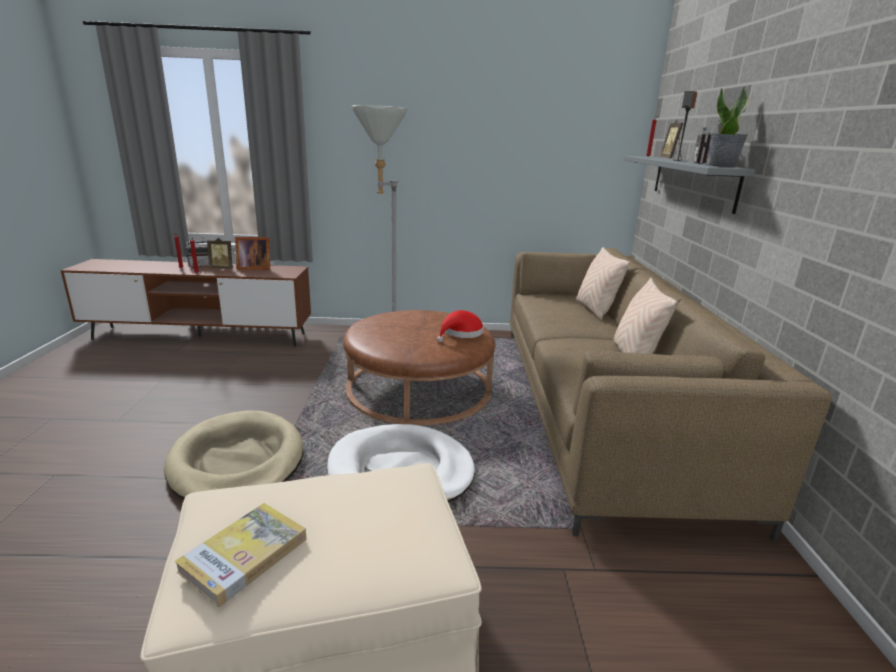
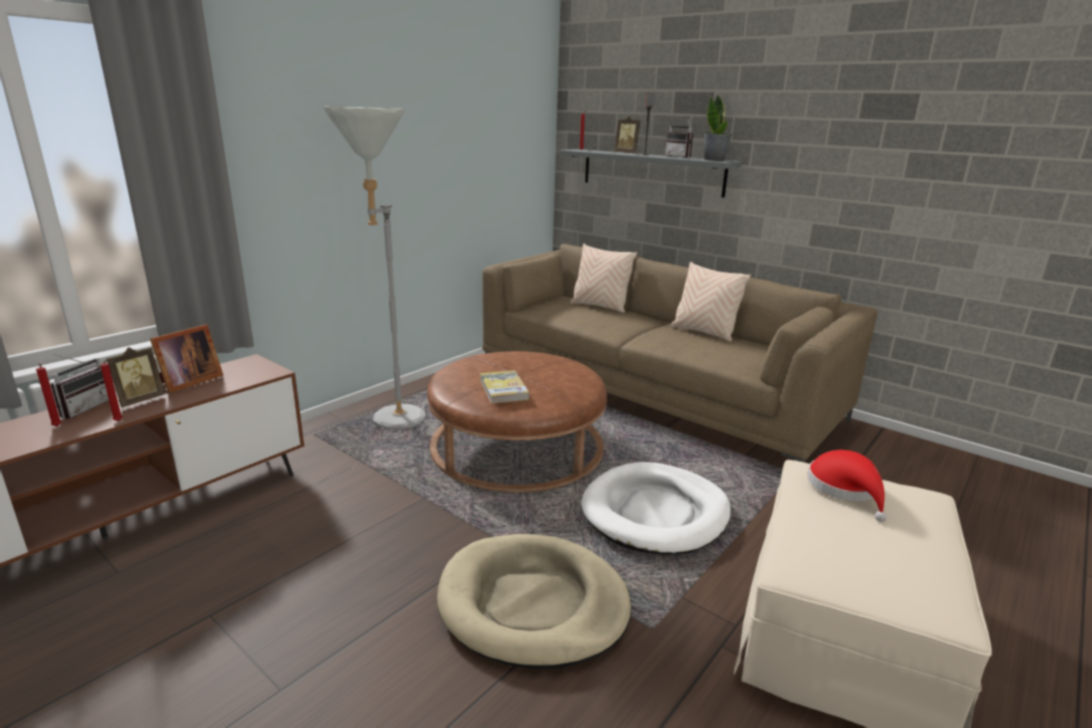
camera: 50 degrees left, 0 degrees up
(244, 555) = (895, 567): book -> book (503, 389)
(461, 333) = (558, 365): red hat -> red hat (845, 489)

